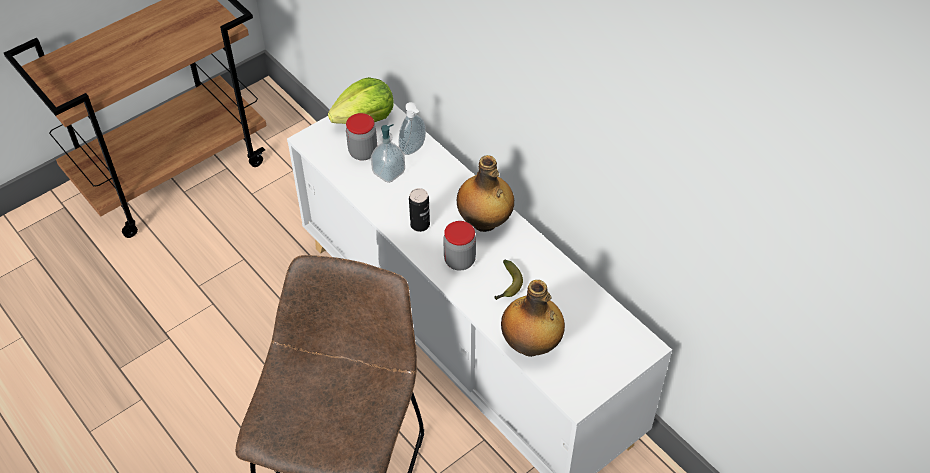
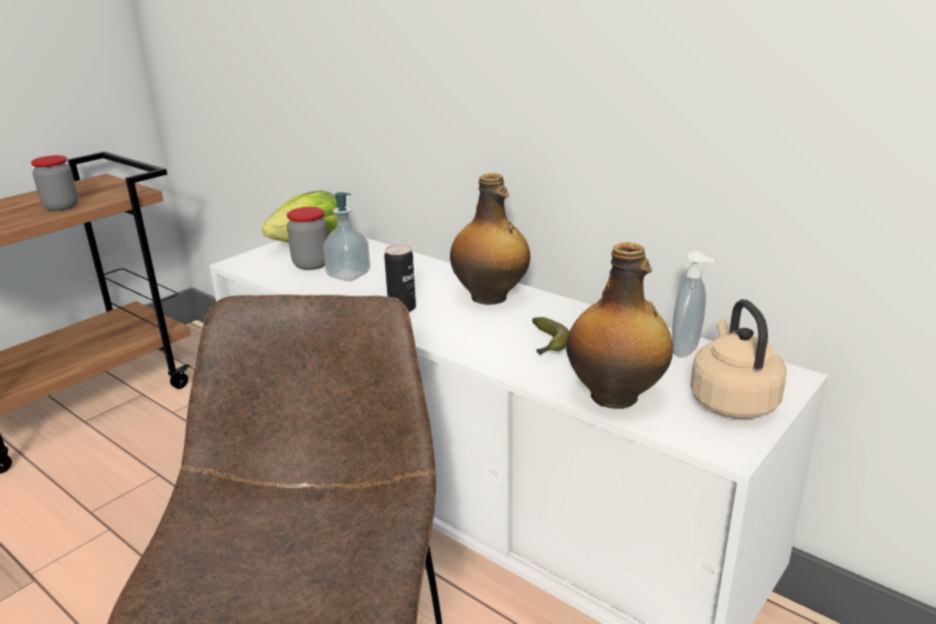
camera: 10 degrees left, 25 degrees down
(414, 150) = (377, 256): soap dispenser -> soap dispenser (688, 351)
(459, 260) = (469, 331): jar -> jar (61, 207)
(598, 362) = (731, 400): none -> beige kettle

